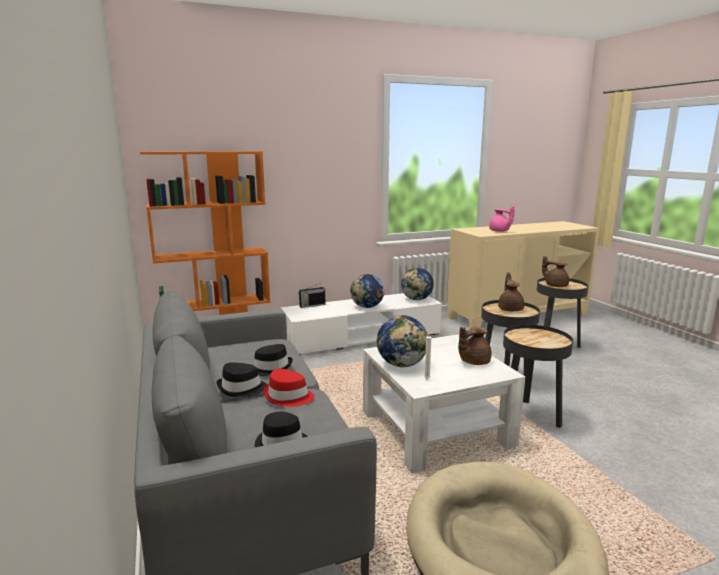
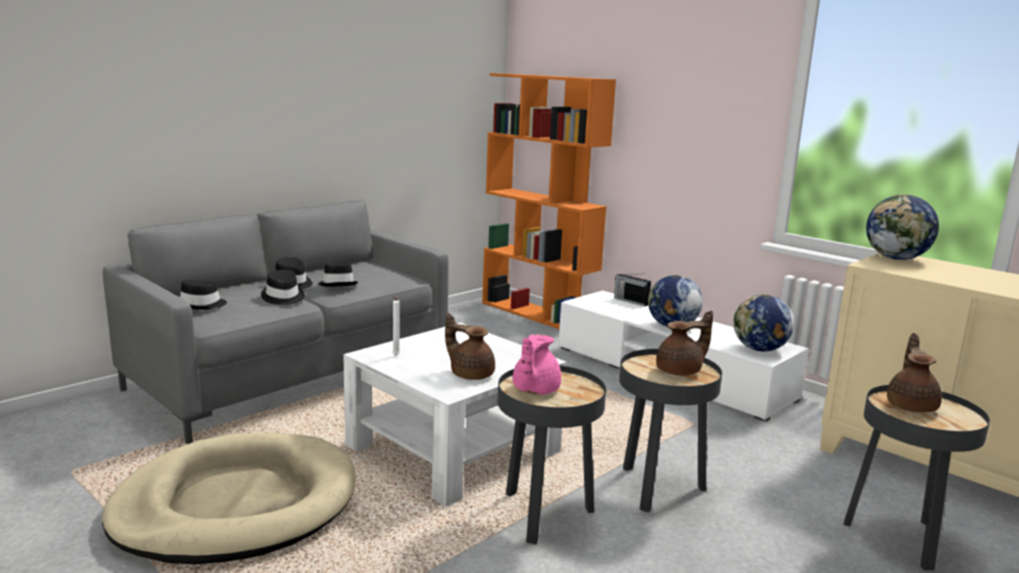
camera: 65 degrees right, 0 degrees up
(288, 397) = (282, 297): red hat -> black hat
(402, 364) = (429, 341): globe -> globe (896, 258)
(499, 231) = (942, 274): pink teapot -> pink teapot (534, 390)

